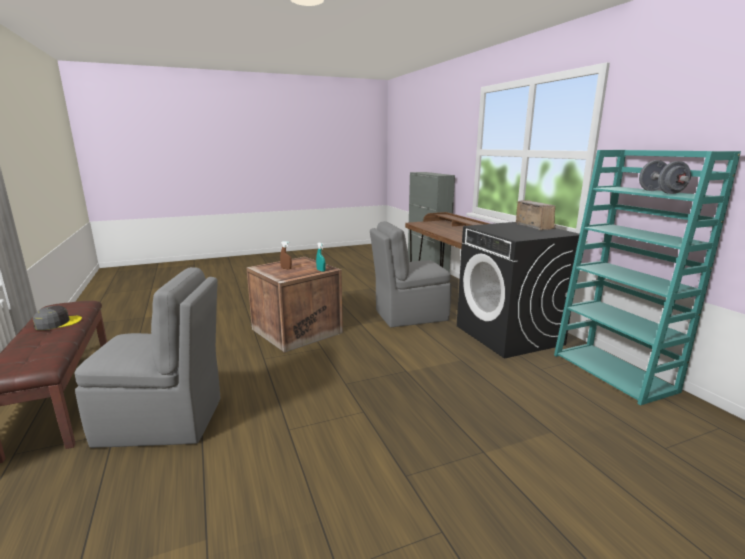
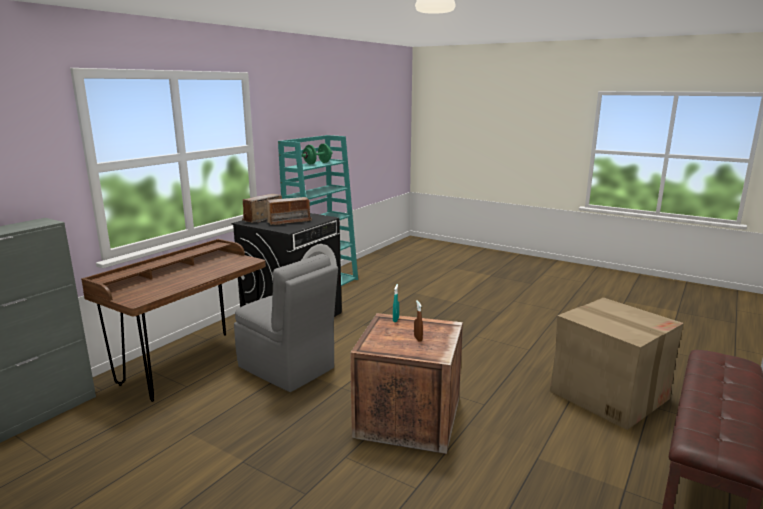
camera: 125 degrees left, 0 degrees up
(57, 323) = (716, 406): grey cap -> none
(164, 421) = (608, 394): grey chair -> cardboard box
(511, 229) = (289, 221): none -> radio
(660, 192) = (317, 163): grey dumbbell -> green dumbbell

